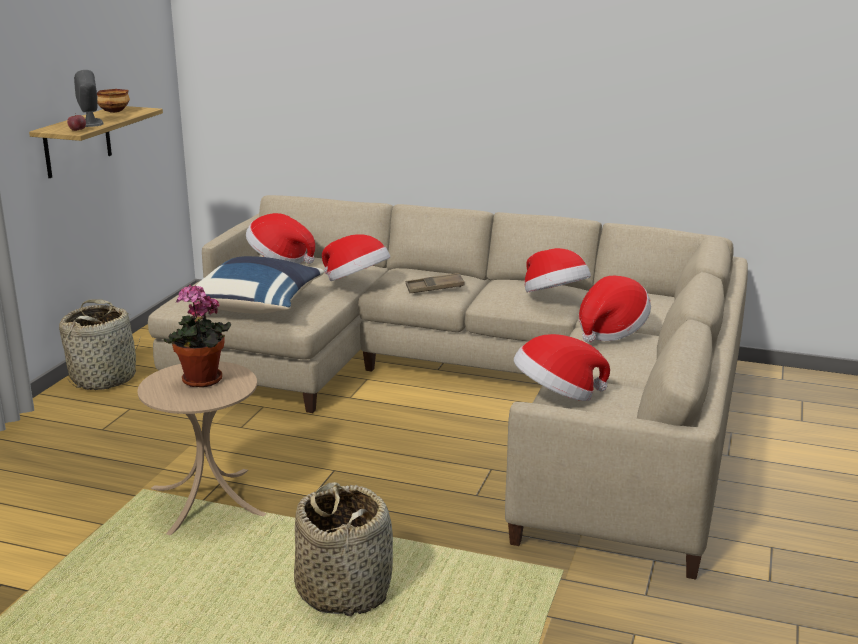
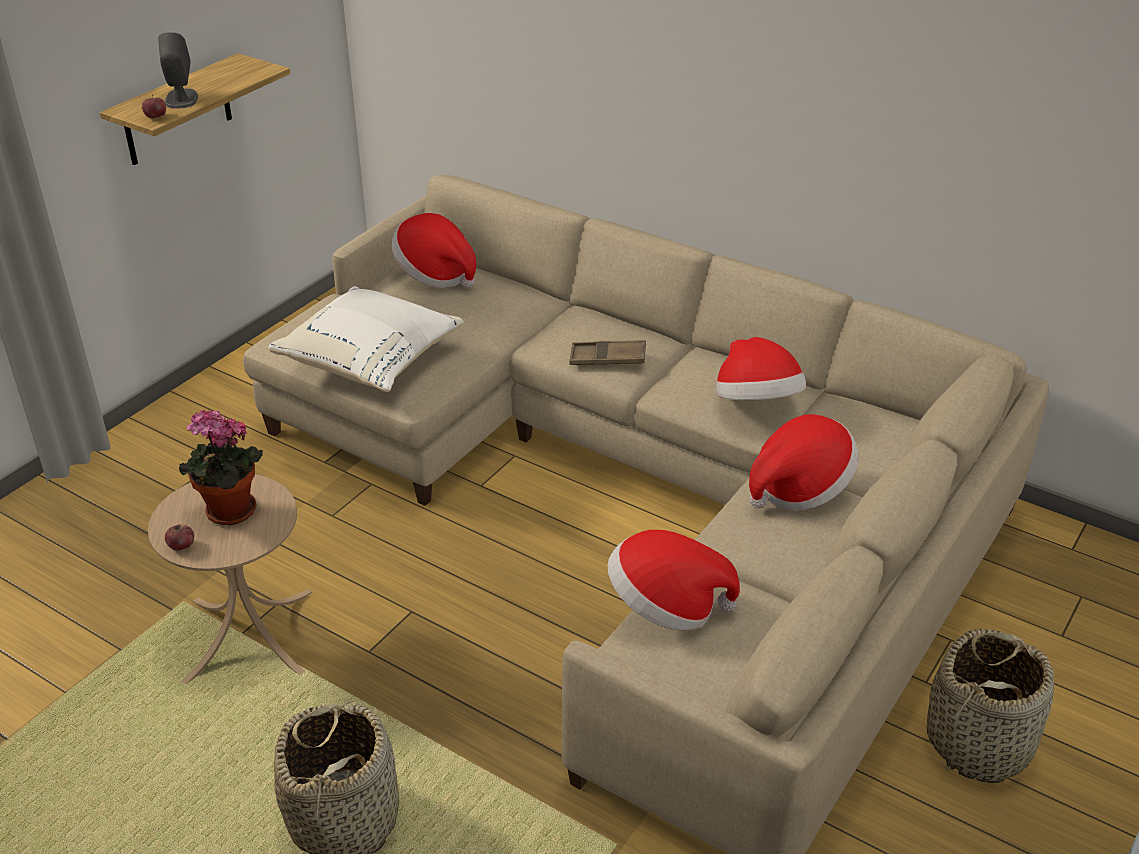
camera: 15 degrees right, 15 degrees up
(104, 378) = (209, 403): basket -> basket (979, 742)
(113, 111) = (225, 71): bowl -> none
(173, 401) = (181, 546): none -> apple
(257, 306) = (372, 361): blue pillow -> white pillow
(357, 282) = (512, 333): hat -> none

